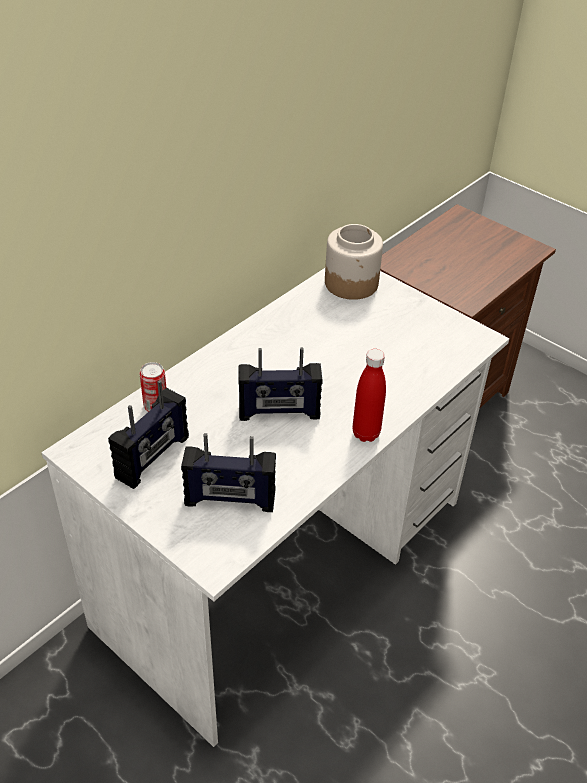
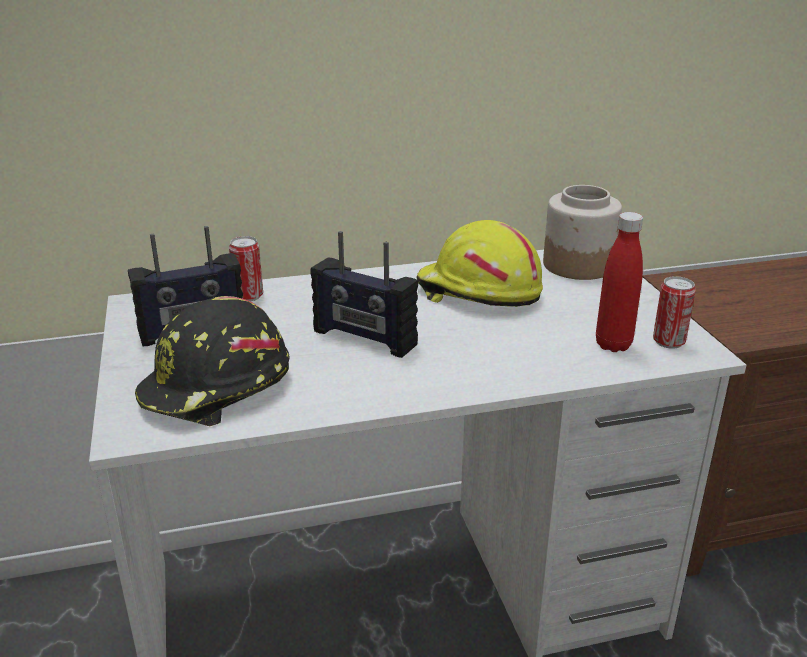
camera: 35 degrees right, 15 degrees down
(230, 500) = (217, 389): radio -> black hard hat
(311, 336) = (478, 292): none -> yellow hard hat
(366, 433) = (441, 388): red bottle -> red bottle (613, 345)
(458, 336) = (668, 342): none -> can

